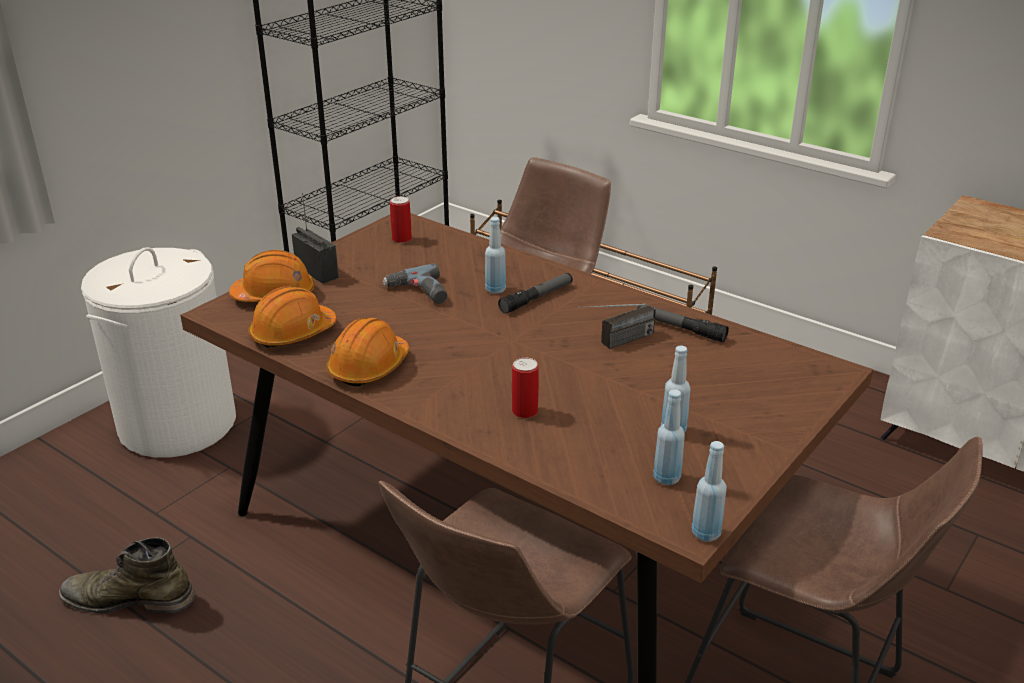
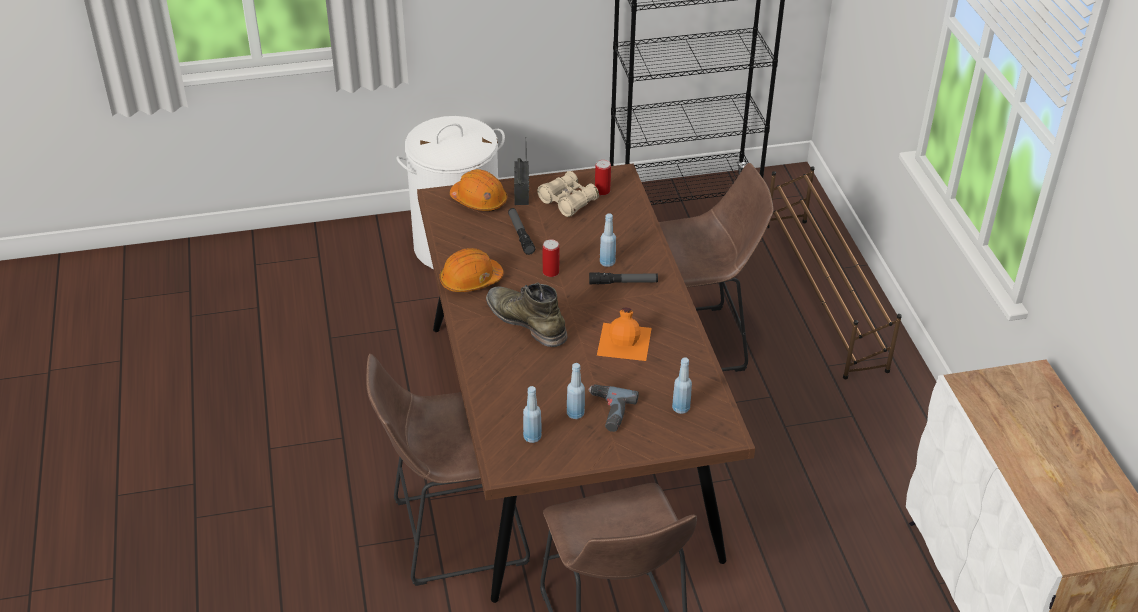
camera: 40 degrees right, 10 degrees up
(128, 598) = (336, 348): green boot -> green boot (526, 321)
(292, 333) = (458, 234): orange hard hat -> none
(378, 259) = (568, 201): none -> beige binoculars
(418, 293) = (559, 241): power drill -> power drill (608, 411)
(525, 411) = (514, 355): can -> can (551, 272)
(616, 343) = (625, 341): radio -> orange bottle
(680, 328) = (678, 352): flashlight -> flashlight (520, 234)
(706, 533) = (509, 476): blue bottle -> blue bottle (681, 408)

